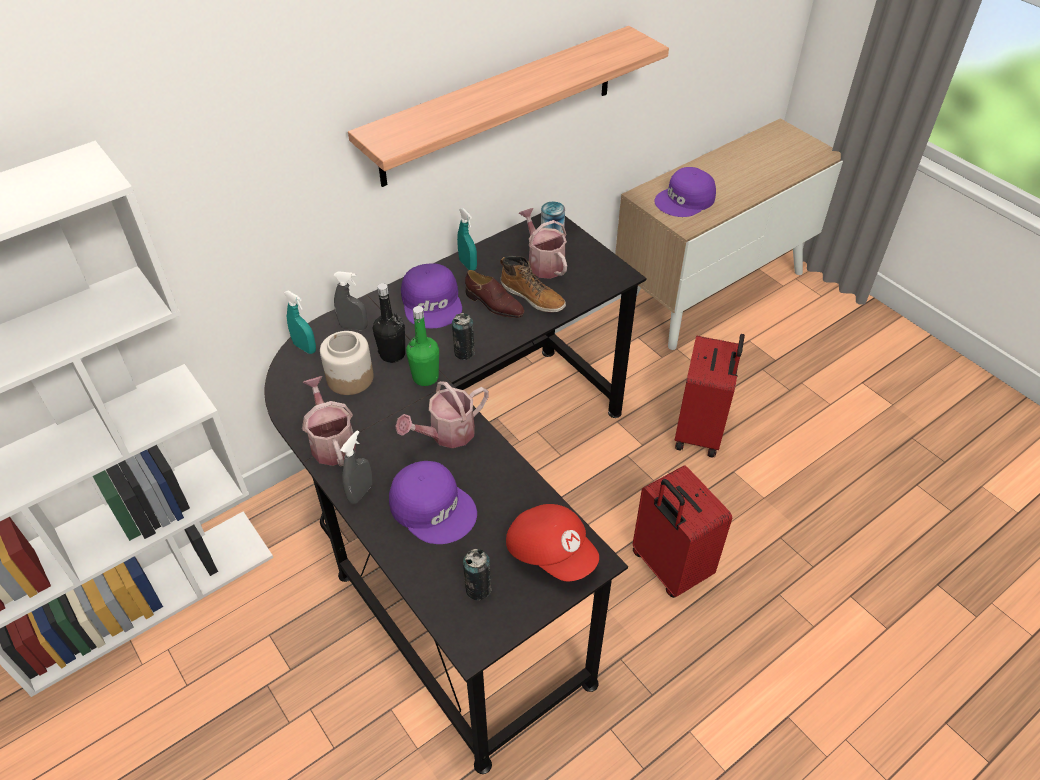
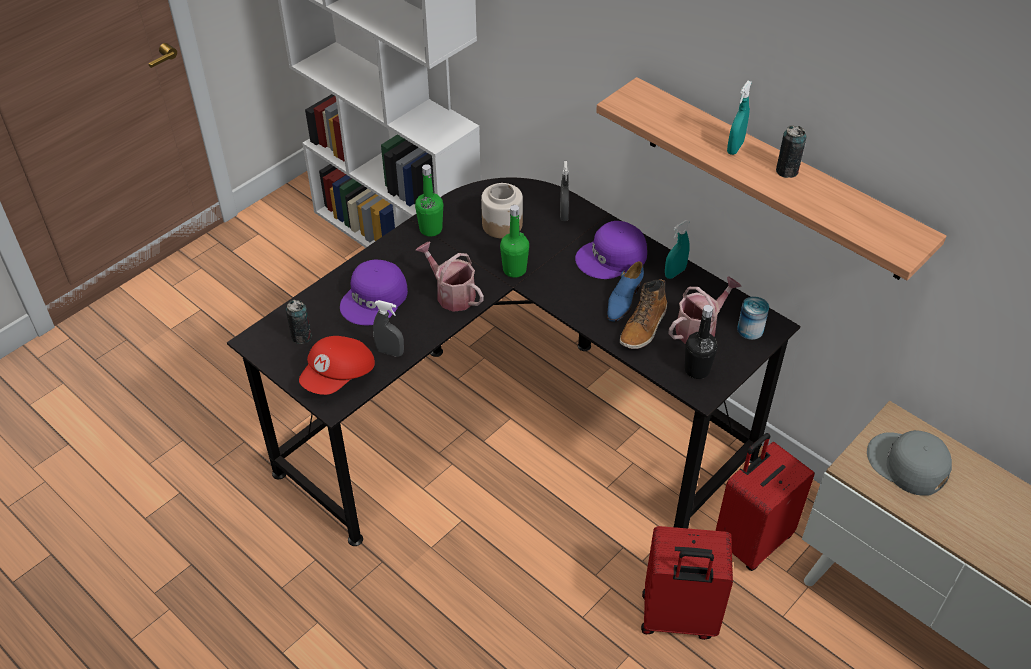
camera: 80 degrees right, 0 degrees up
(305, 348) = (530, 191): turquoise spray bottle -> turquoise spray bottle (735, 147)
(331, 442) = (431, 229): watering can -> green bottle
(360, 493) = (383, 255): grey spray bottle -> grey spray bottle (390, 352)
(392, 354) = (537, 244): black bottle -> black bottle (697, 370)
(464, 352) = (551, 289): can -> can (787, 171)
(494, 304) = (623, 300): brown shoe -> blue shoe
(668, 567) = (487, 595): red suitcase -> red suitcase (751, 539)
(685, 200) = (907, 465): purple cap -> grey cap

